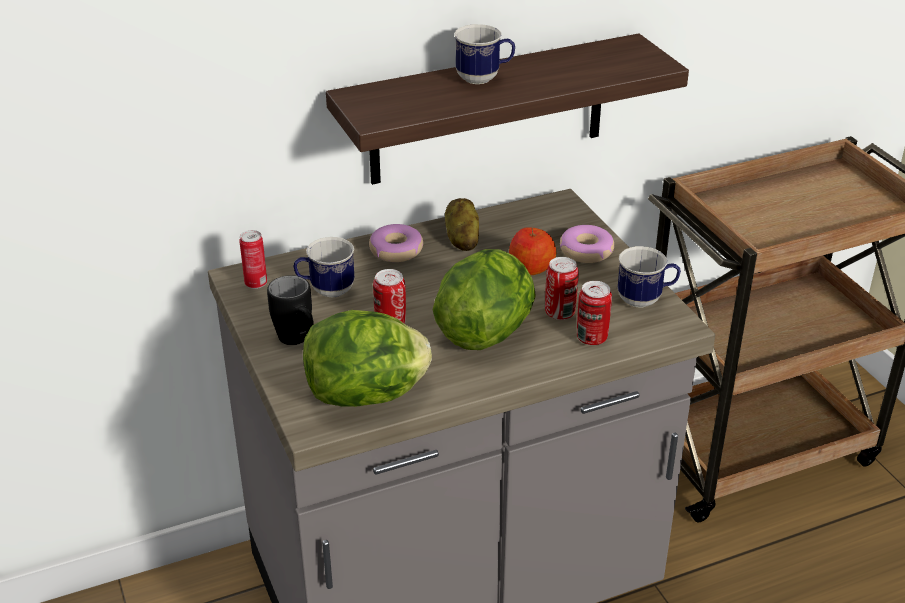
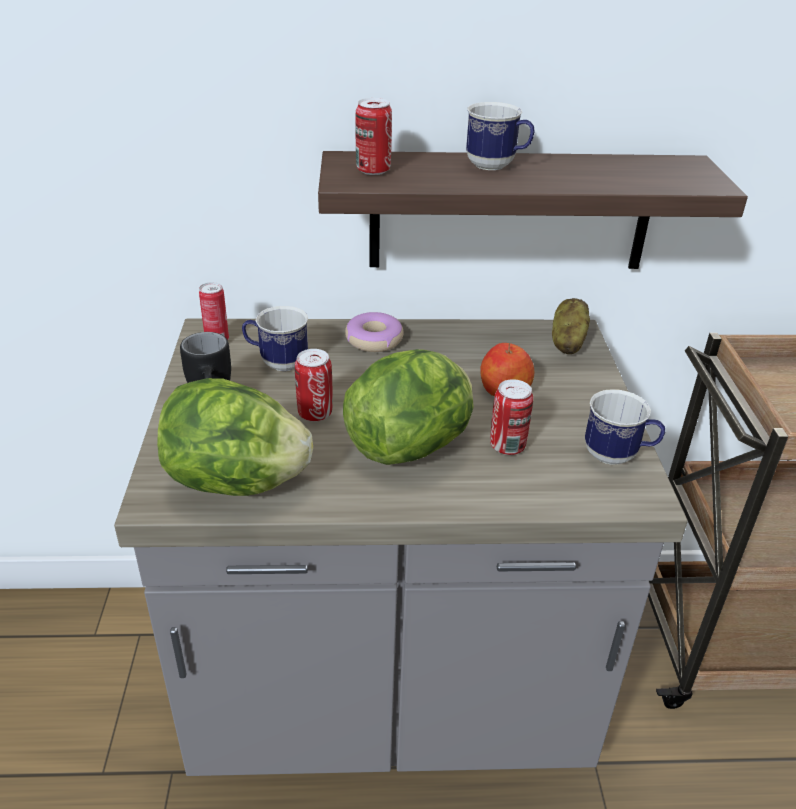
camera: 20 degrees right, 0 degrees up
(461, 239) = (448, 344): potato -> potato (567, 342)
(586, 251) = (576, 386): donut -> none
(591, 338) = (528, 485): can -> can (373, 170)

